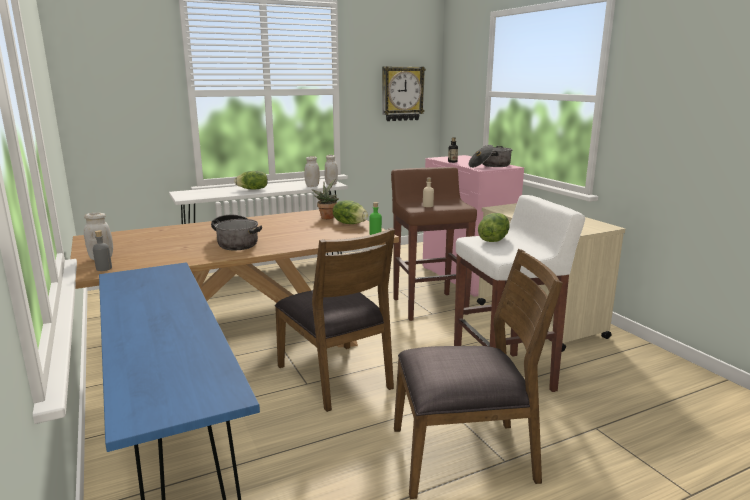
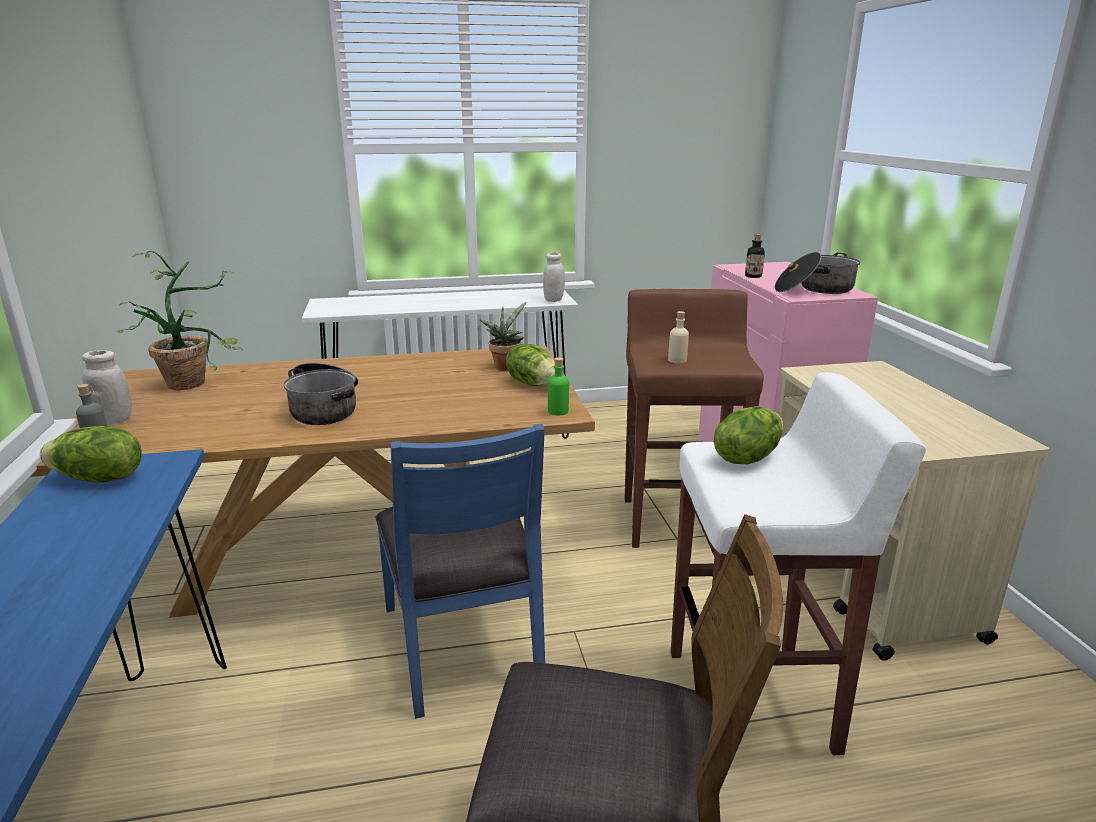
camera: 15 degrees right, 5 degrees up
(133, 237) = (195, 381): none -> potted plant
(253, 189) = (429, 302): lettuce -> lettuce (99, 479)
(312, 186) = (522, 302): white jar -> none
(336, 376) = (464, 645): brown chair -> blue chair
(402, 93) = (697, 150): wall clock -> none

